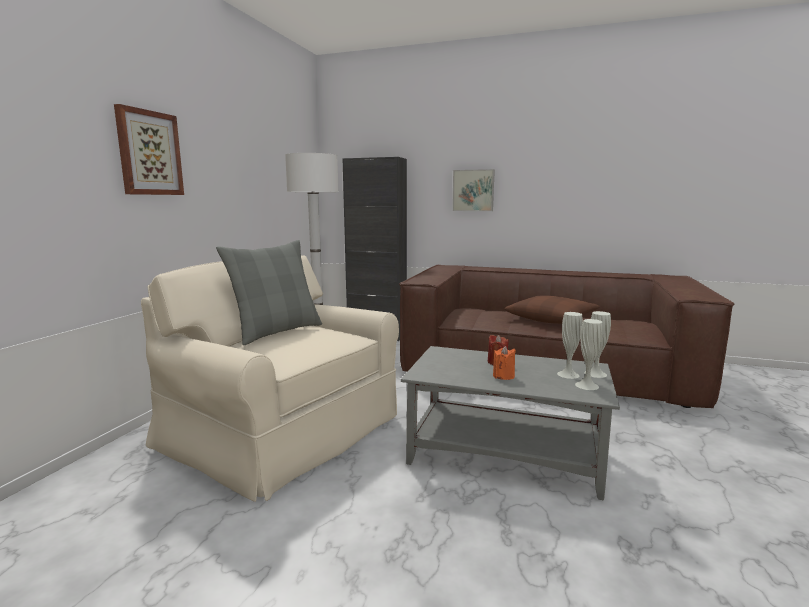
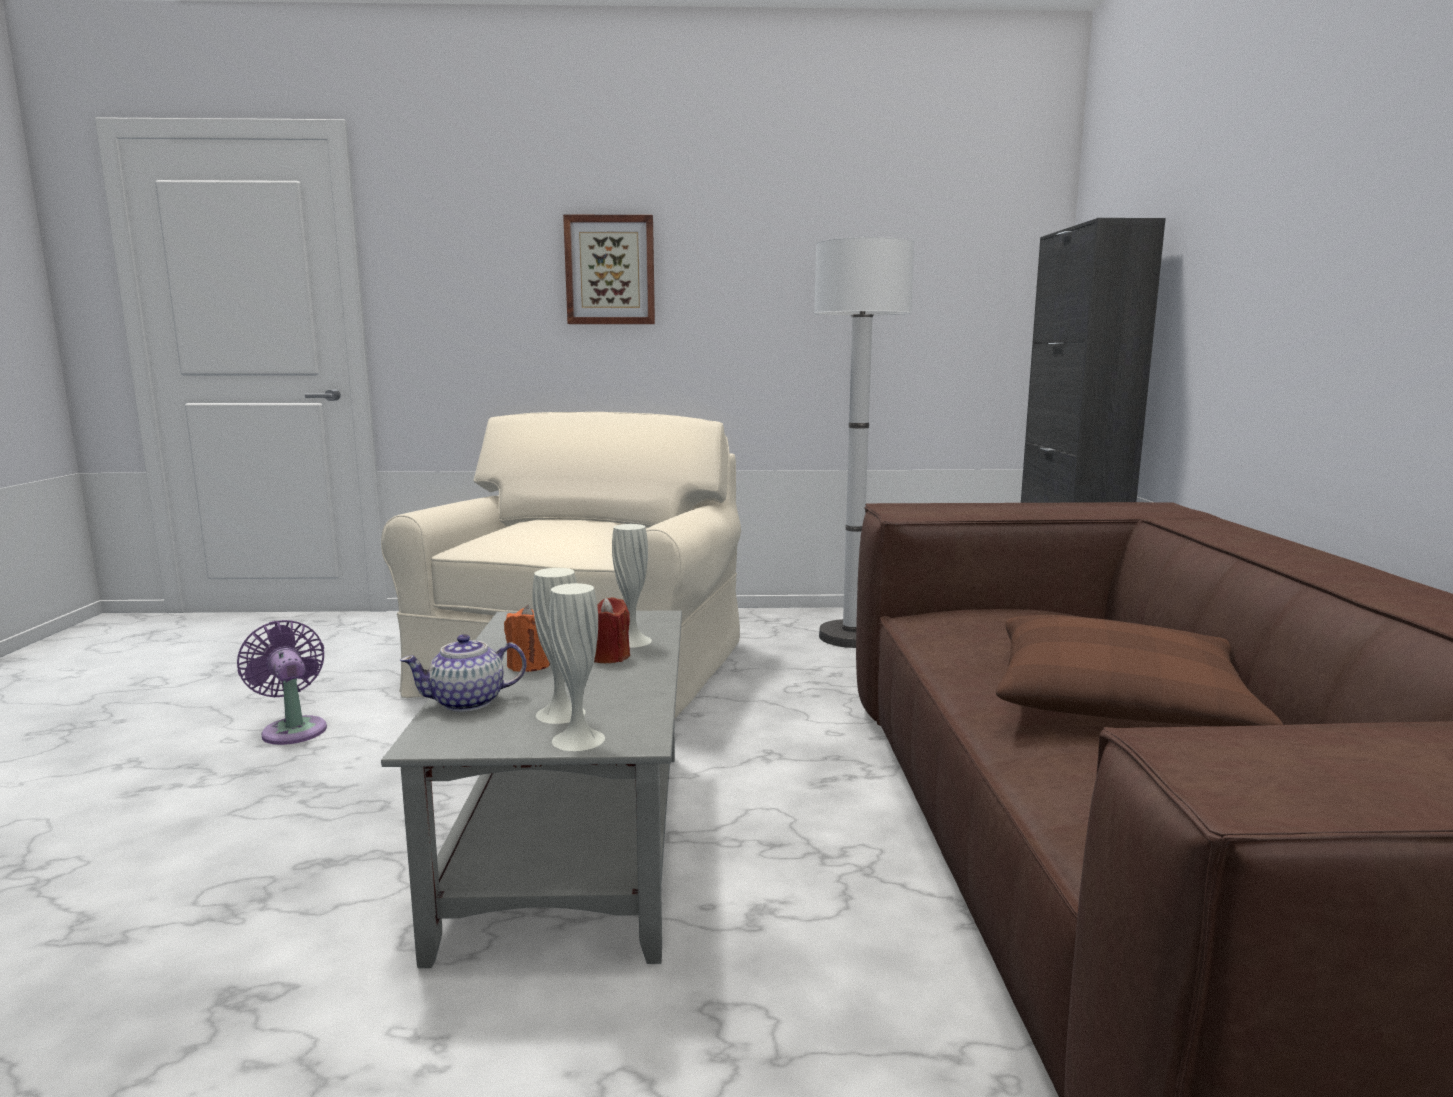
camera: 70 degrees right, 0 degrees up
(276, 562) = (293, 729): none -> purple fan
(277, 332) = (585, 522): grey pillow -> none
(473, 190) = (1277, 291): picture -> none
(553, 389) = (468, 702): none -> teapot
(586, 385) = (495, 730): white vase -> white vase (632, 641)

